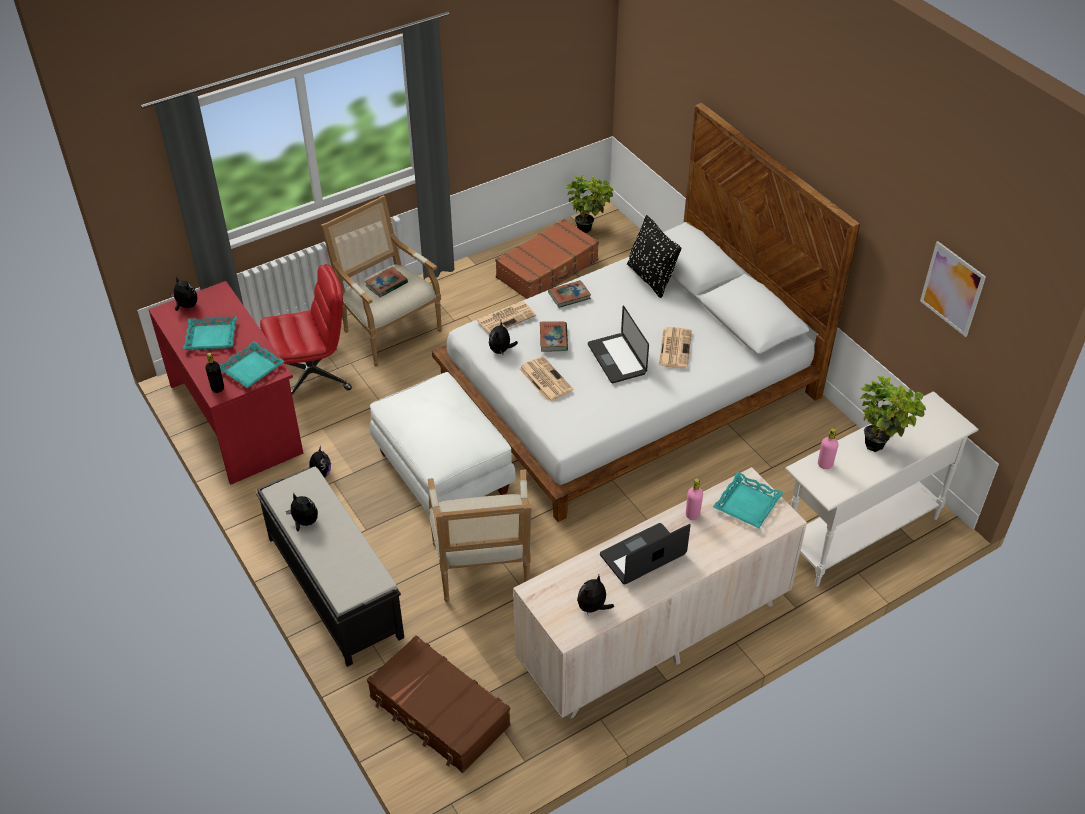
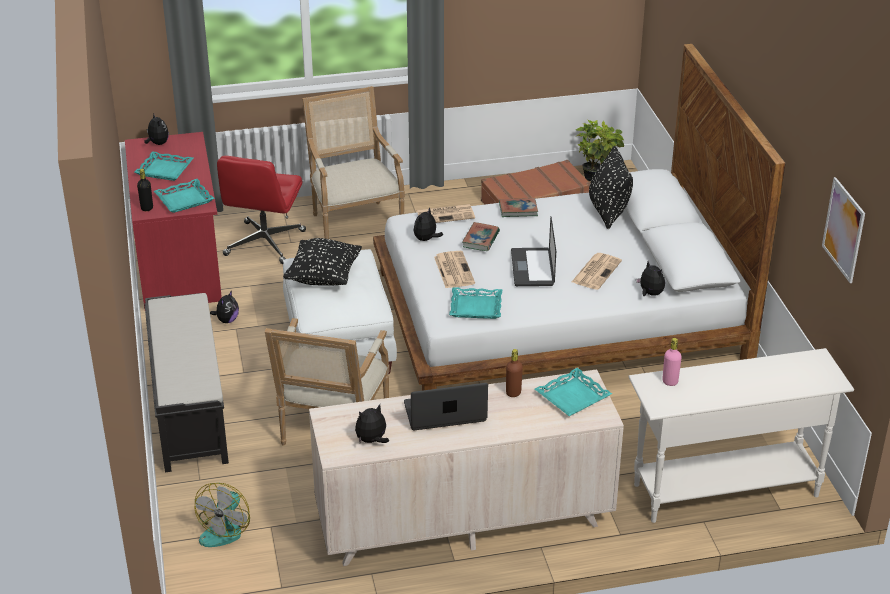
camera: 20 degrees right, 10 degrees down
(304, 522) = (170, 332): plush toy -> plush toy (650, 294)
(312, 376) = (264, 244): red office chair -> red office chair turned 105 degrees clockwise
(386, 284) = (355, 171): book -> none
(423, 417) = (323, 277): none -> black pillow
(439, 712) = (225, 528): brown suitcase -> fan
(587, 416) = (475, 307): none -> turquoise tray
(692, 514) = (513, 393): pink bottle -> brown bottle
(880, 446) = (737, 379): potted plant -> none

